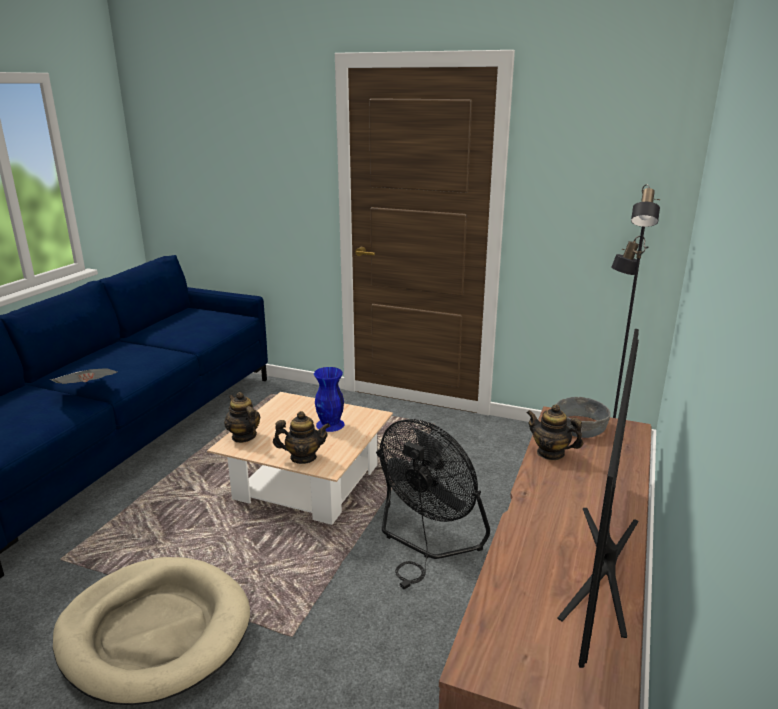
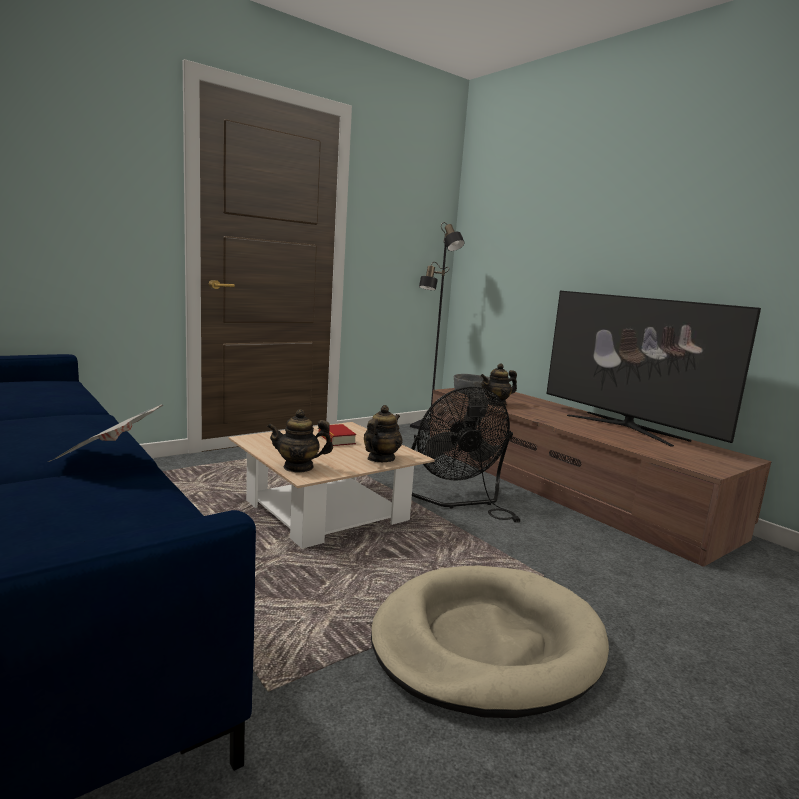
camera: 60 degrees left, 10 degrees down
(330, 425) = (336, 439): blue vase -> book

